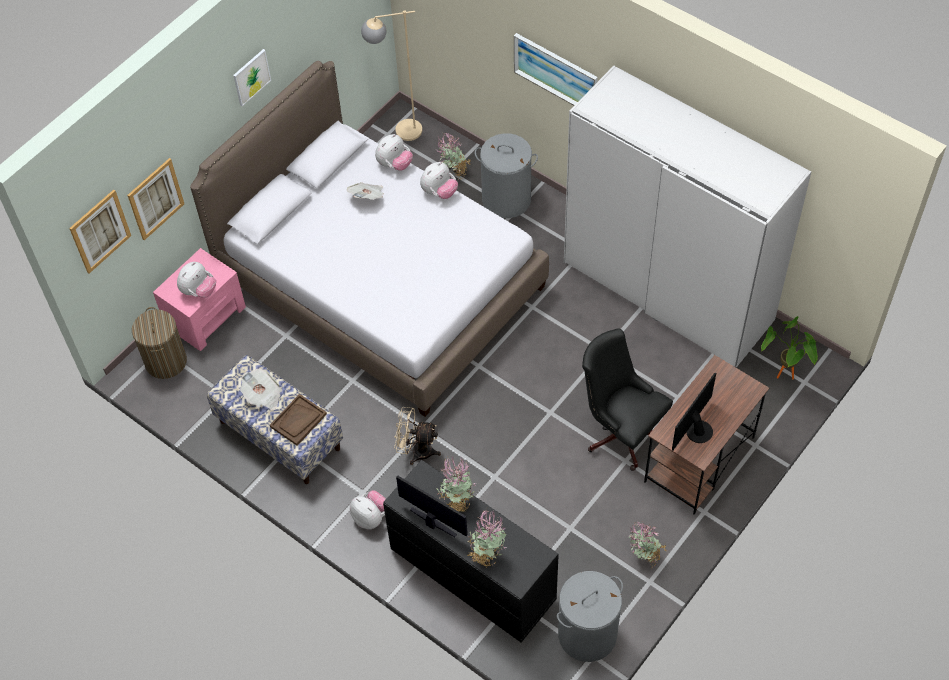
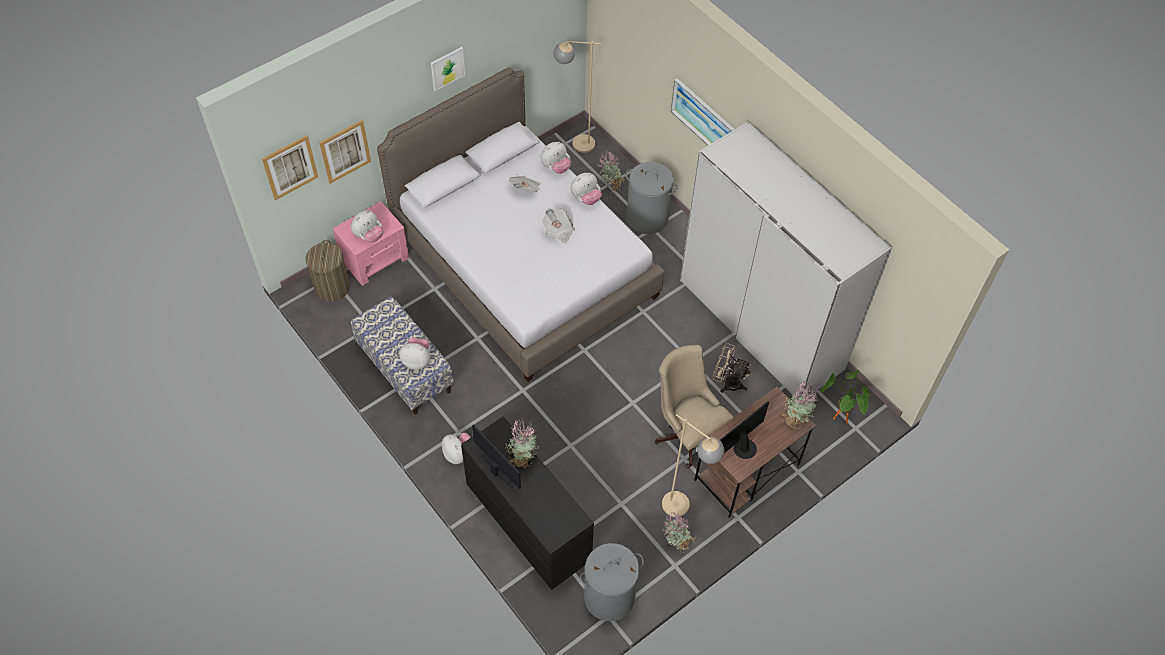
camera: 10 degrees right, 0 degrees up
(263, 395) = (395, 333): newspaper -> newspaper (558, 231)
(298, 420) = (417, 360): brown tray -> plush toy
(416, 451) = (512, 408): beige fan -> beige fan (727, 382)
(486, 554) = (533, 508): potted plant -> potted plant (794, 419)
(620, 431) = (687, 432): black office chair -> beige office chair
(642, 518) = (683, 510): none -> beige floor lamp

